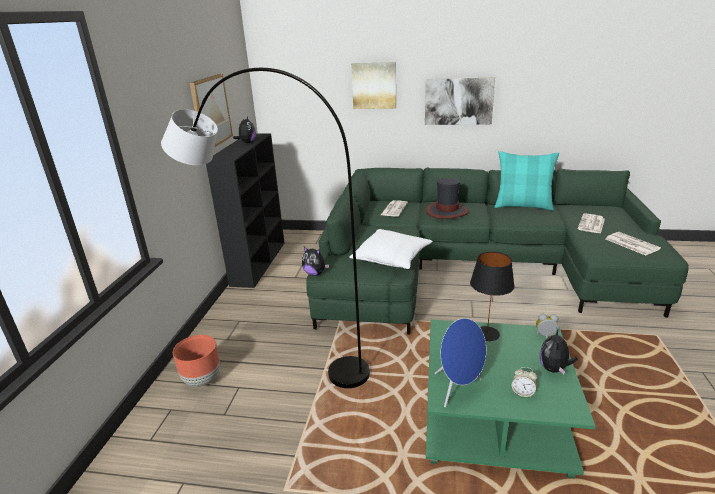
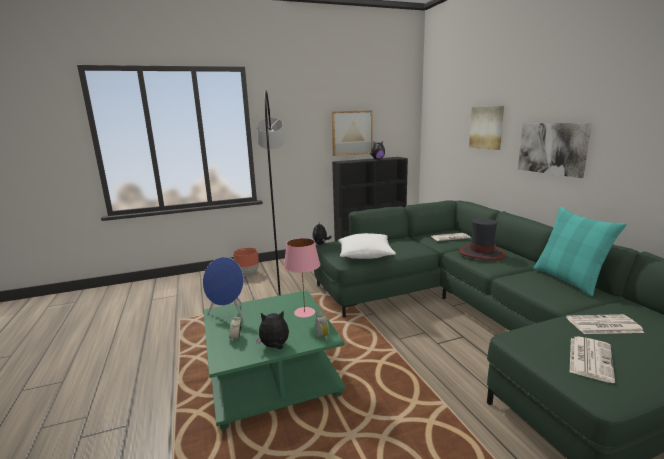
camera: 60 degrees right, 10 degrees down
(487, 333) = (304, 312): black table lamp -> pink table lamp

